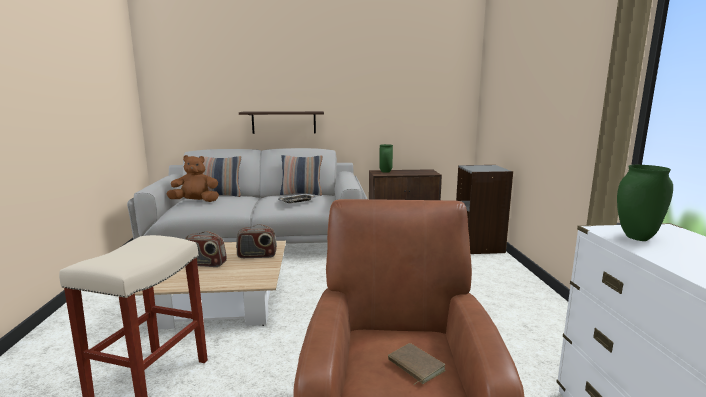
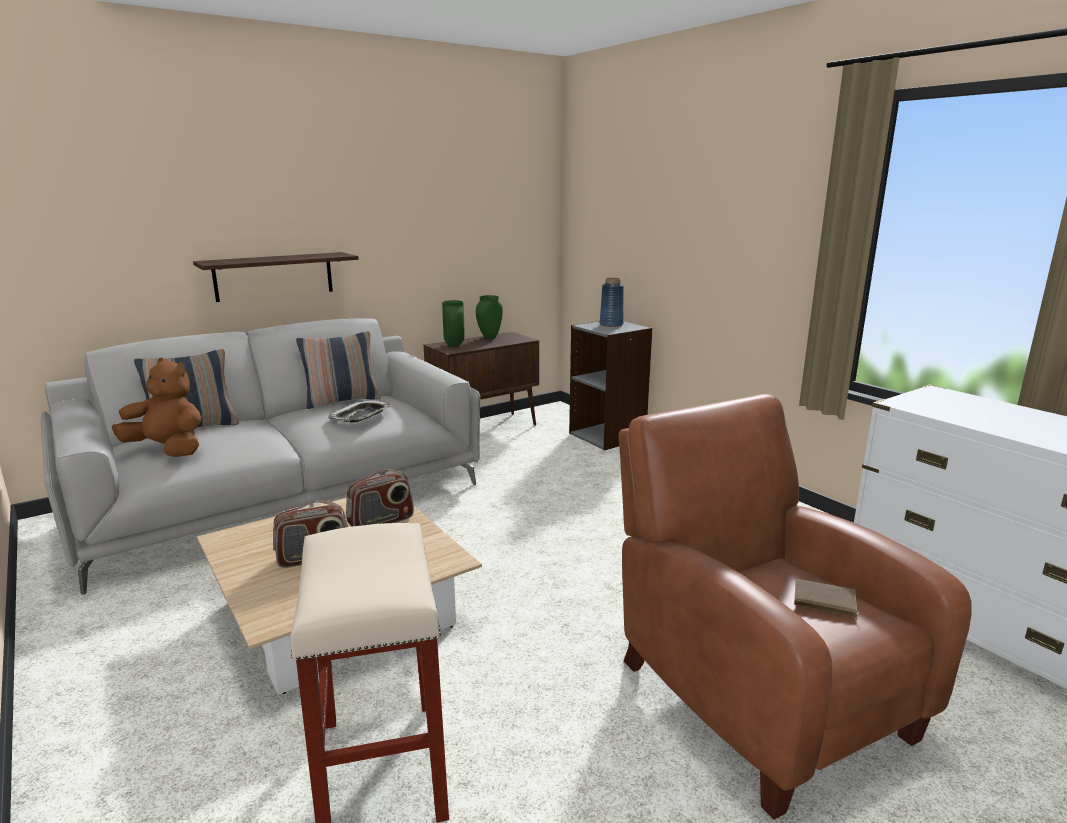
camera: 30 degrees left, 5 degrees up
(195, 202) = (168, 450): brown plush toy -> brown plush toy turned 60 degrees clockwise
(486, 167) = (611, 324): none -> blue vase
(636, 237) = (936, 407): green vase -> green vase (489, 338)

